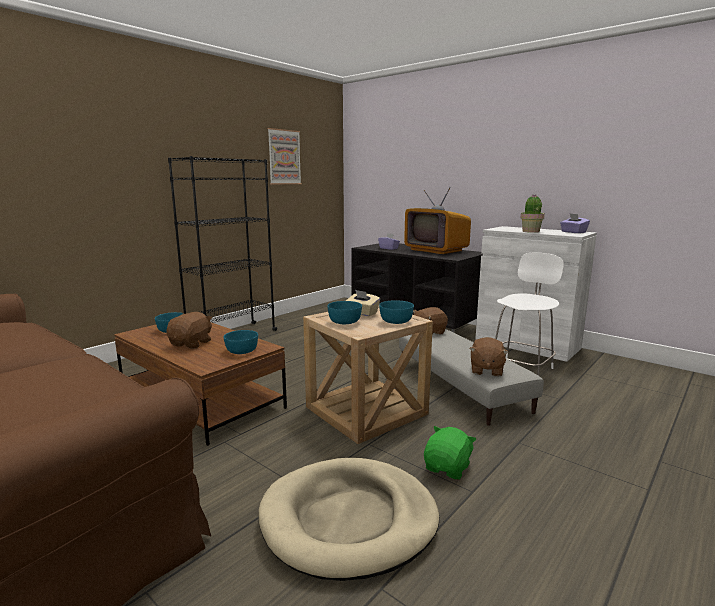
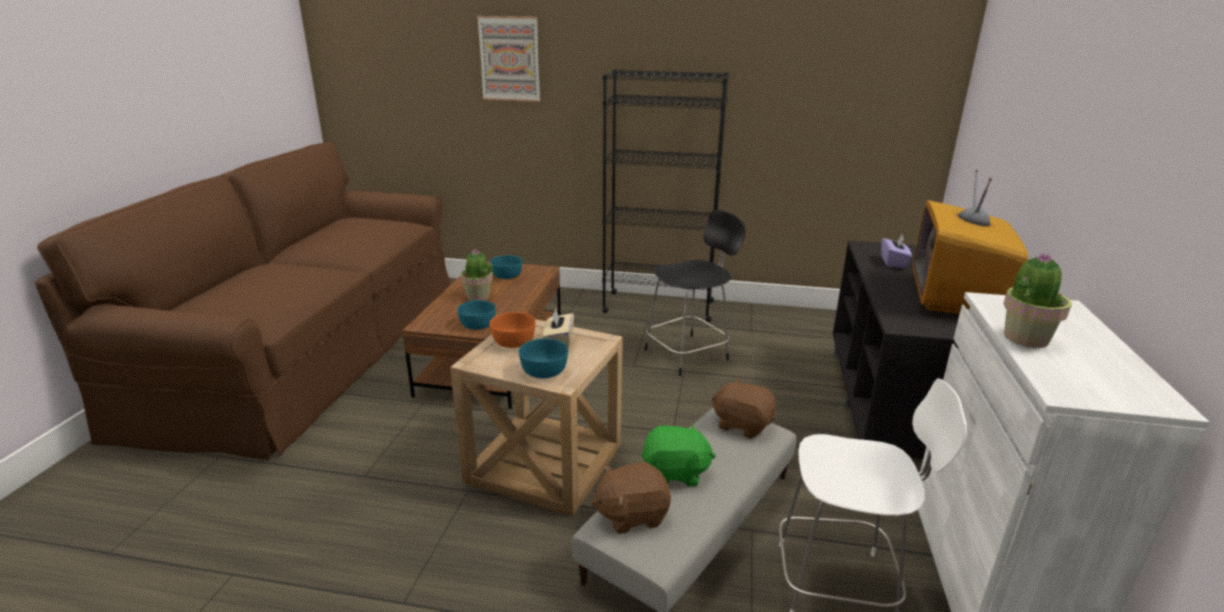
camera: 60 degrees right, 10 degrees up
(192, 343) = (478, 297): brown plush toy -> potted plant
(284, 157) = (815, 66): picture -> picture (509, 59)
(302, 344) = (688, 354): none -> black stool
(344, 321) = (513, 341): turquoise bowl -> orange bowl
(349, 520) = (323, 523): beige dog bed -> none
(448, 468) = (446, 569): green plush toy -> green plush toy (675, 473)
(573, 232) = (1124, 388): purple tissue box -> none

